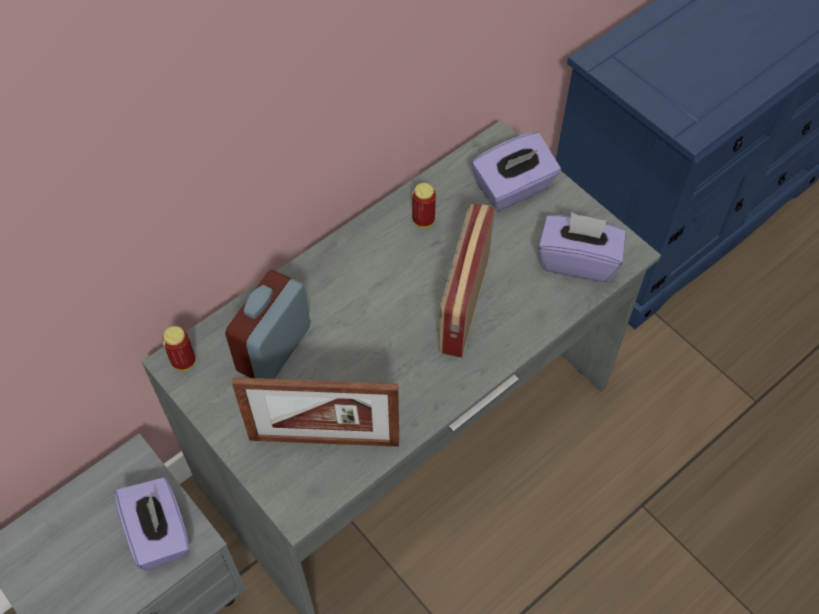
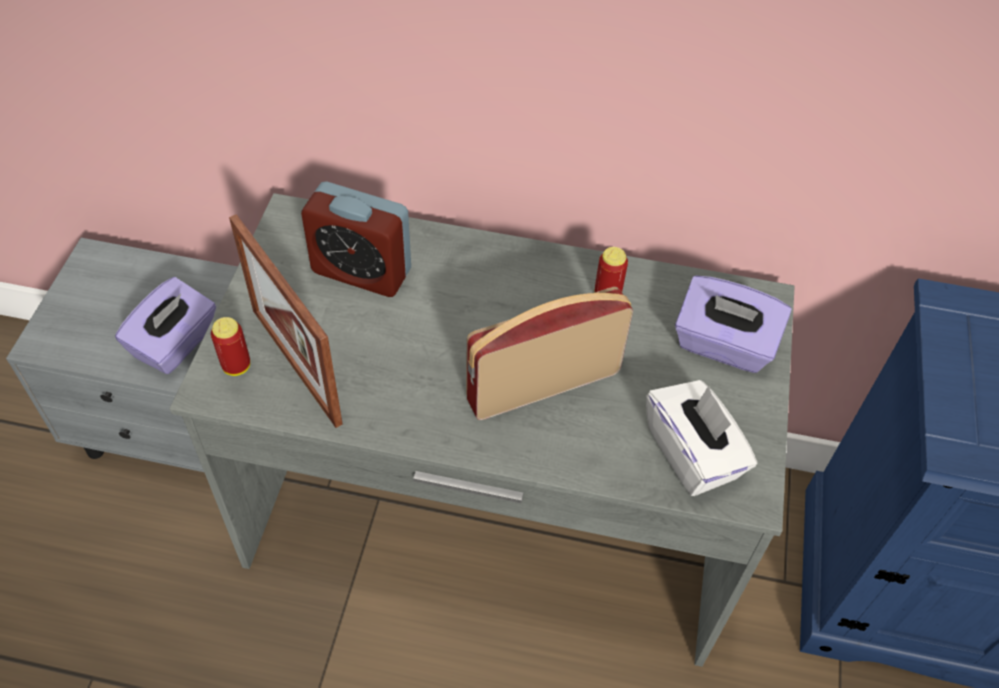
camera: 50 degrees right, 5 degrees down
(183, 361) = (295, 219): can -> can (236, 366)
(274, 349) = (361, 271): alarm clock -> alarm clock turned 150 degrees counterclockwise
(578, 260) = (693, 454): purple tissue box -> white tissue box

